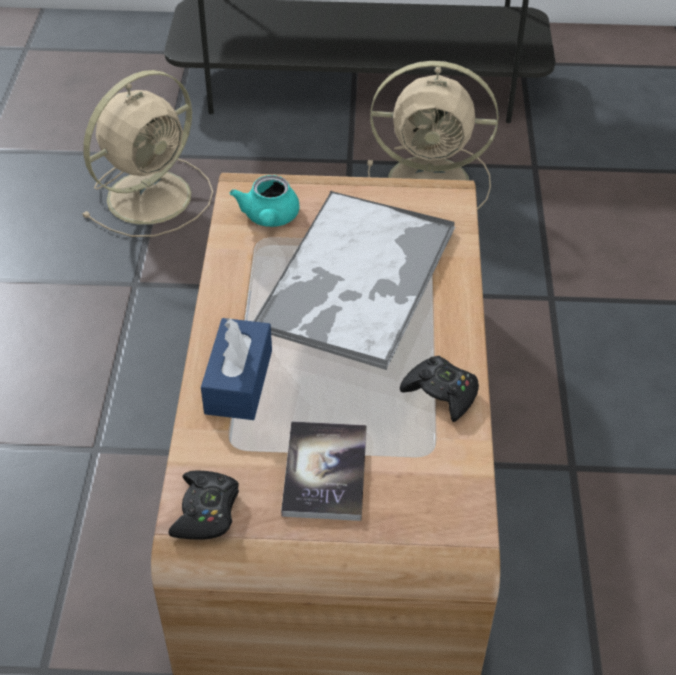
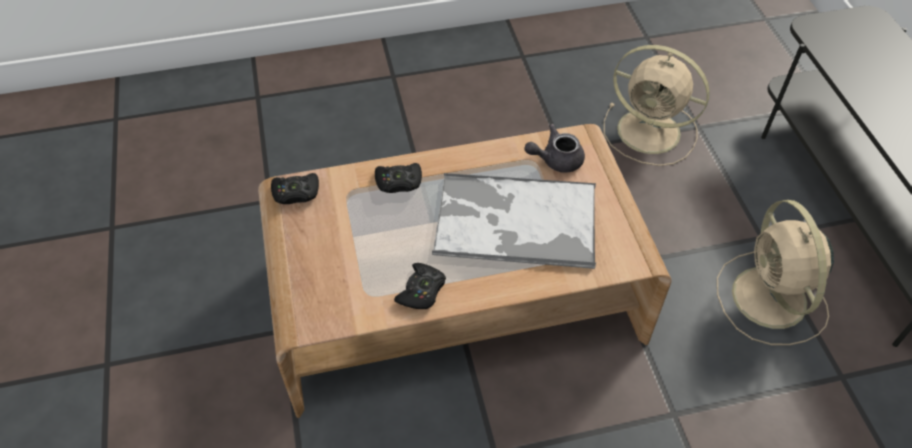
camera: 75 degrees right, 5 degrees up
(239, 381) = (399, 182): blue tissue box -> black game controller
(269, 219) = (556, 160): turquoise teapot -> grey teapot
(325, 472) = (337, 242): book -> none

